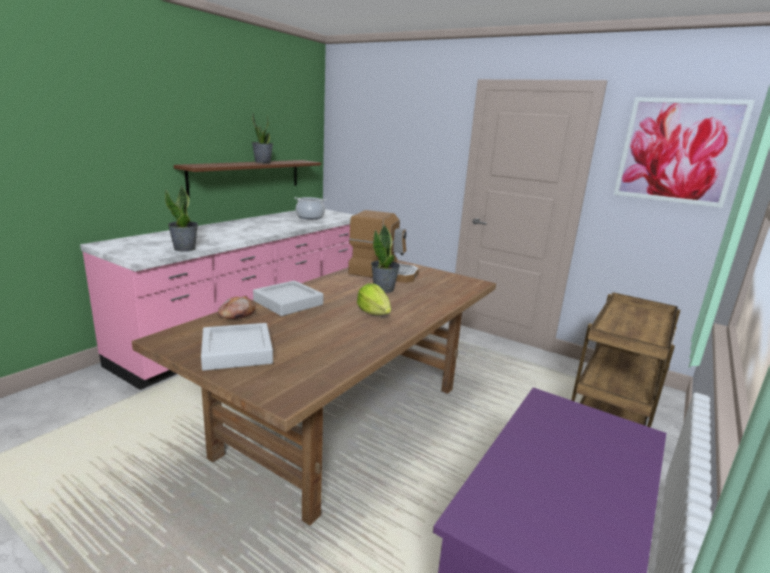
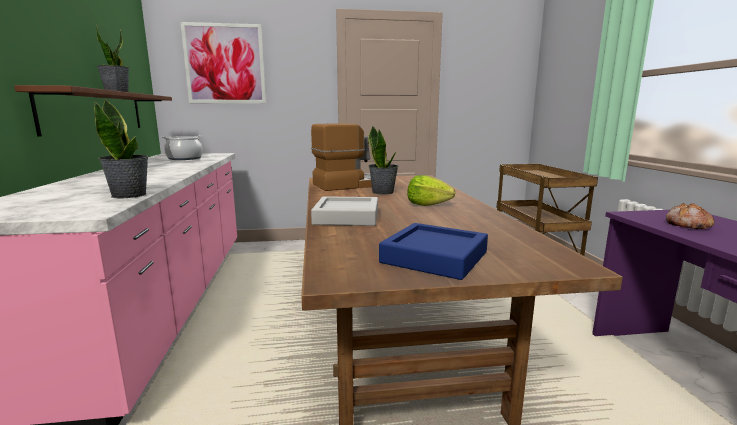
camera: 40 degrees left, 5 degrees down
(236, 314) = (333, 237): bread -> bread (687, 225)
(237, 352) = (434, 257): grey tray -> blue tray
(678, 151) = (494, 63): picture -> picture (225, 64)

